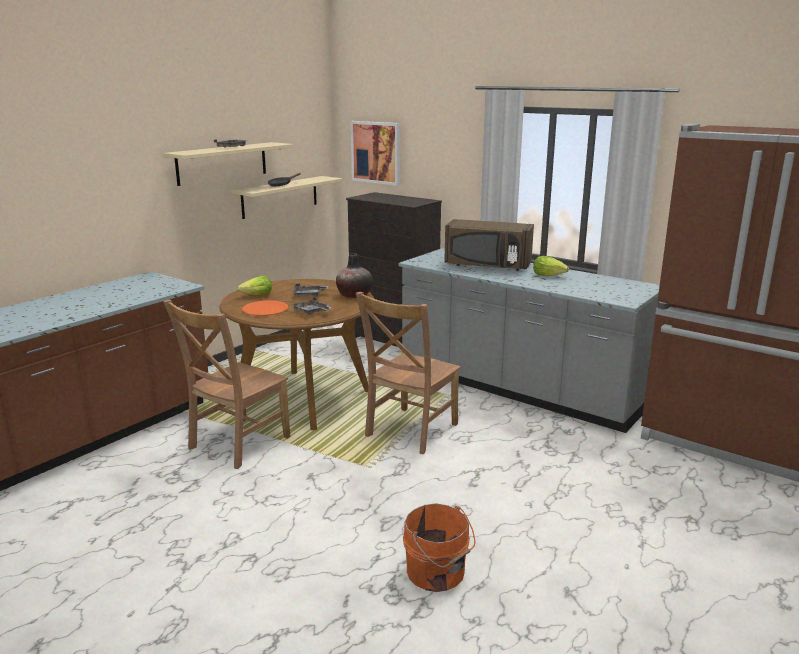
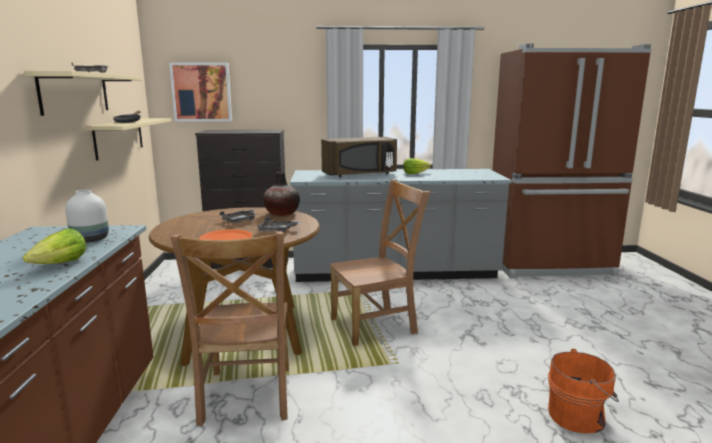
camera: 40 degrees left, 5 degrees down
(154, 290) = (91, 239): none -> white vase
(257, 295) = (187, 231): lettuce -> lettuce (61, 264)
(409, 431) = (377, 325): brown chair -> brown chair turned 105 degrees counterclockwise

